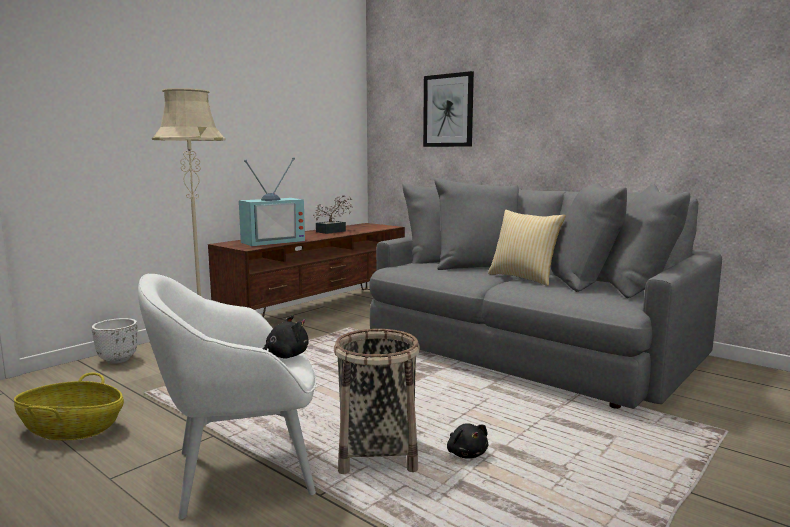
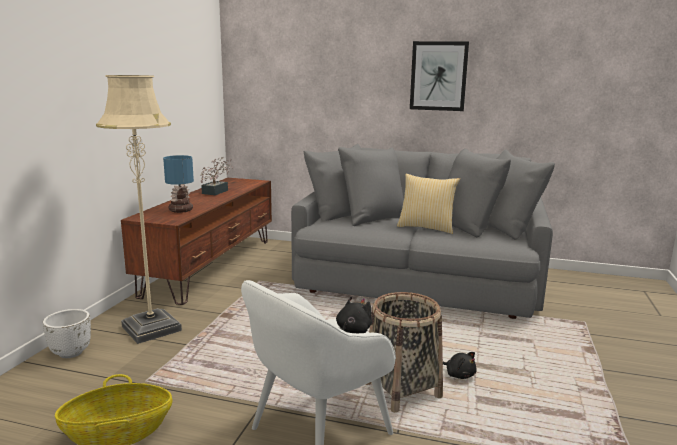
camera: 25 degrees left, 5 degrees up
(272, 241) = (181, 210): television -> table lamp
(448, 110) = (312, 78): picture -> picture (438, 76)

